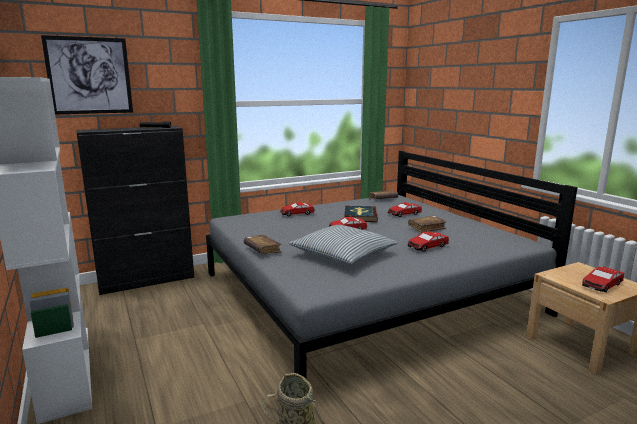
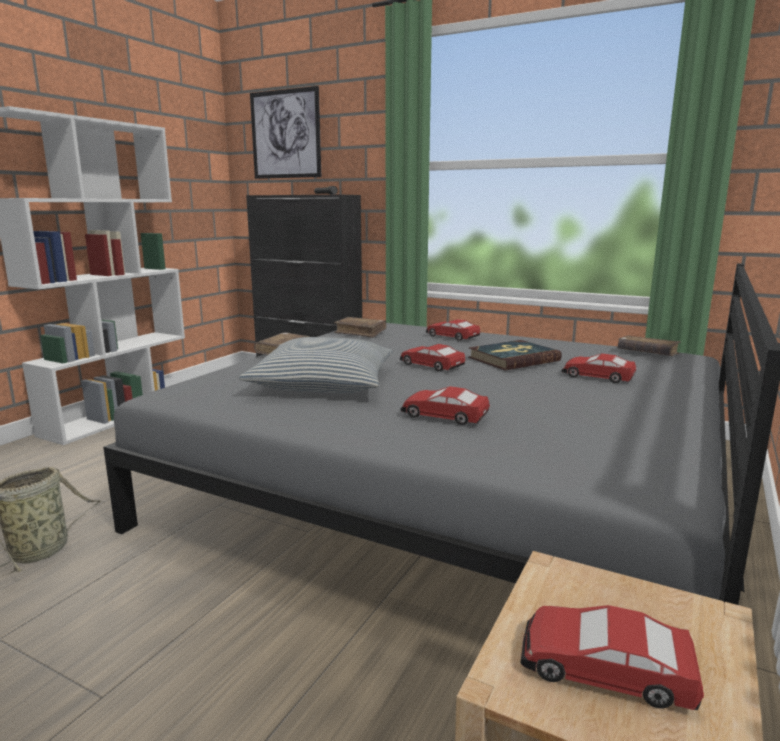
camera: 55 degrees right, 0 degrees up
(427, 228) = (542, 399): brown book -> brown book (360, 332)

